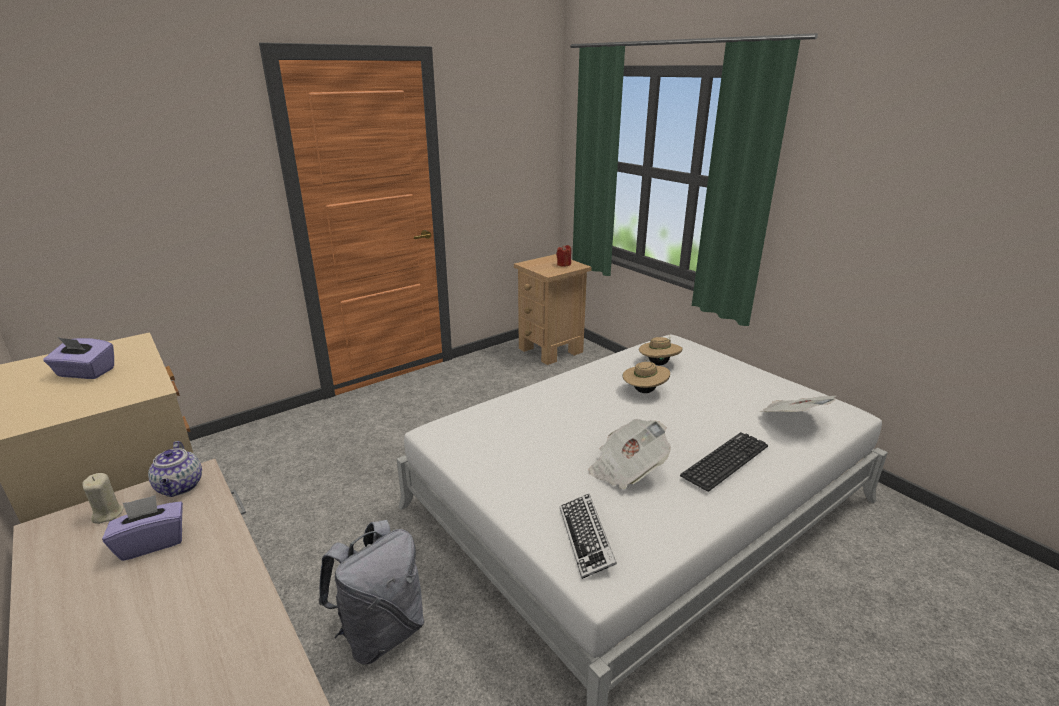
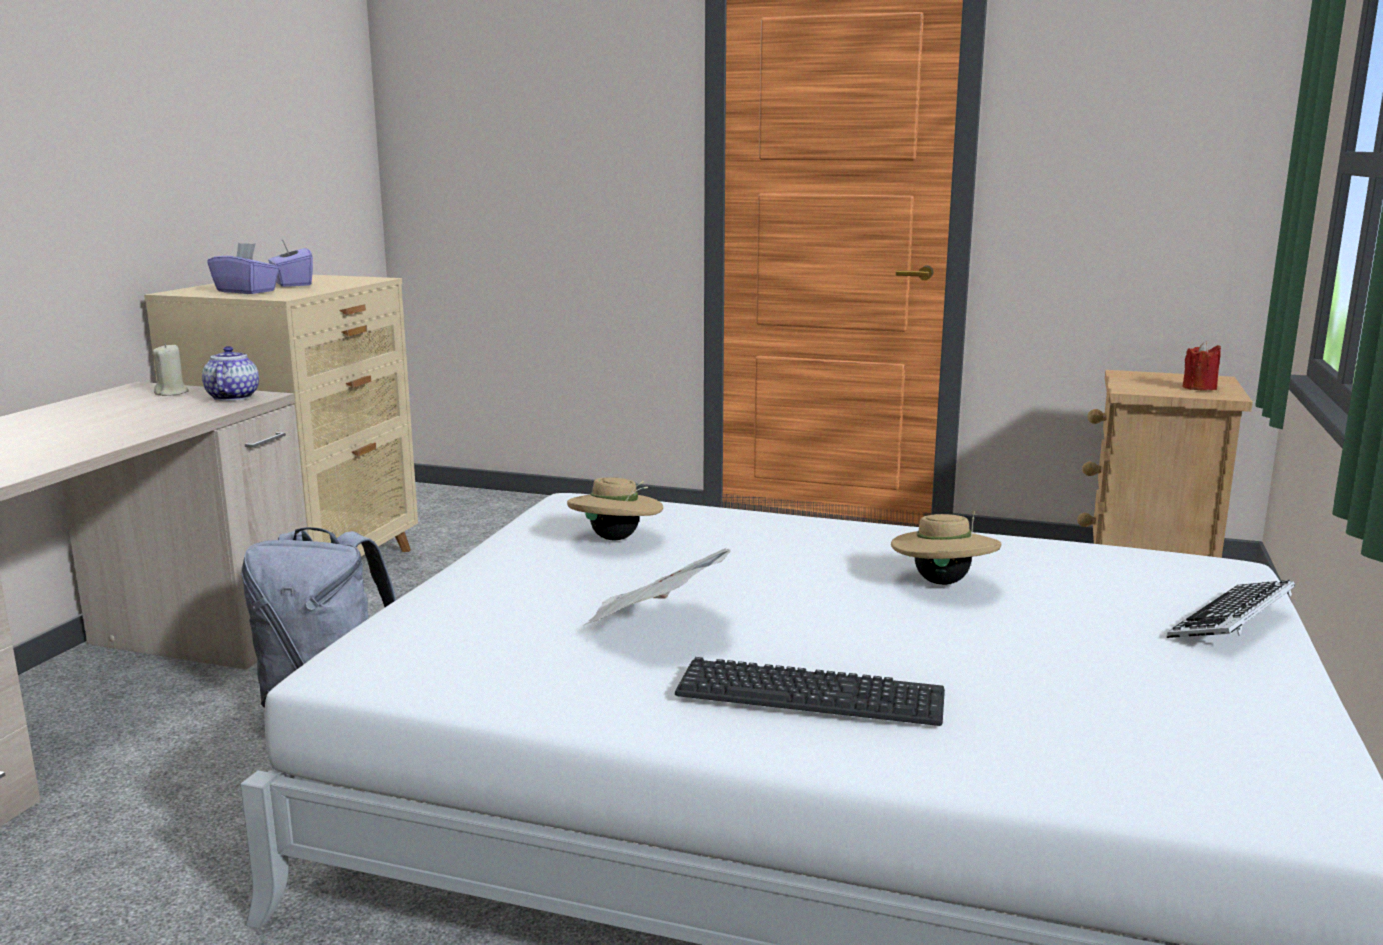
camera: 55 degrees right, 10 degrees down
(153, 542) = (141, 412): purple tissue box -> purple tissue box (247, 291)
(180, 487) = (232, 397): teapot -> teapot turned 135 degrees clockwise
(586, 539) = (434, 638): keyboard -> keyboard (1232, 622)
(658, 363) = (1088, 574): beige hat -> beige hat (616, 539)
(792, 419) = (1114, 731): newspaper -> none

